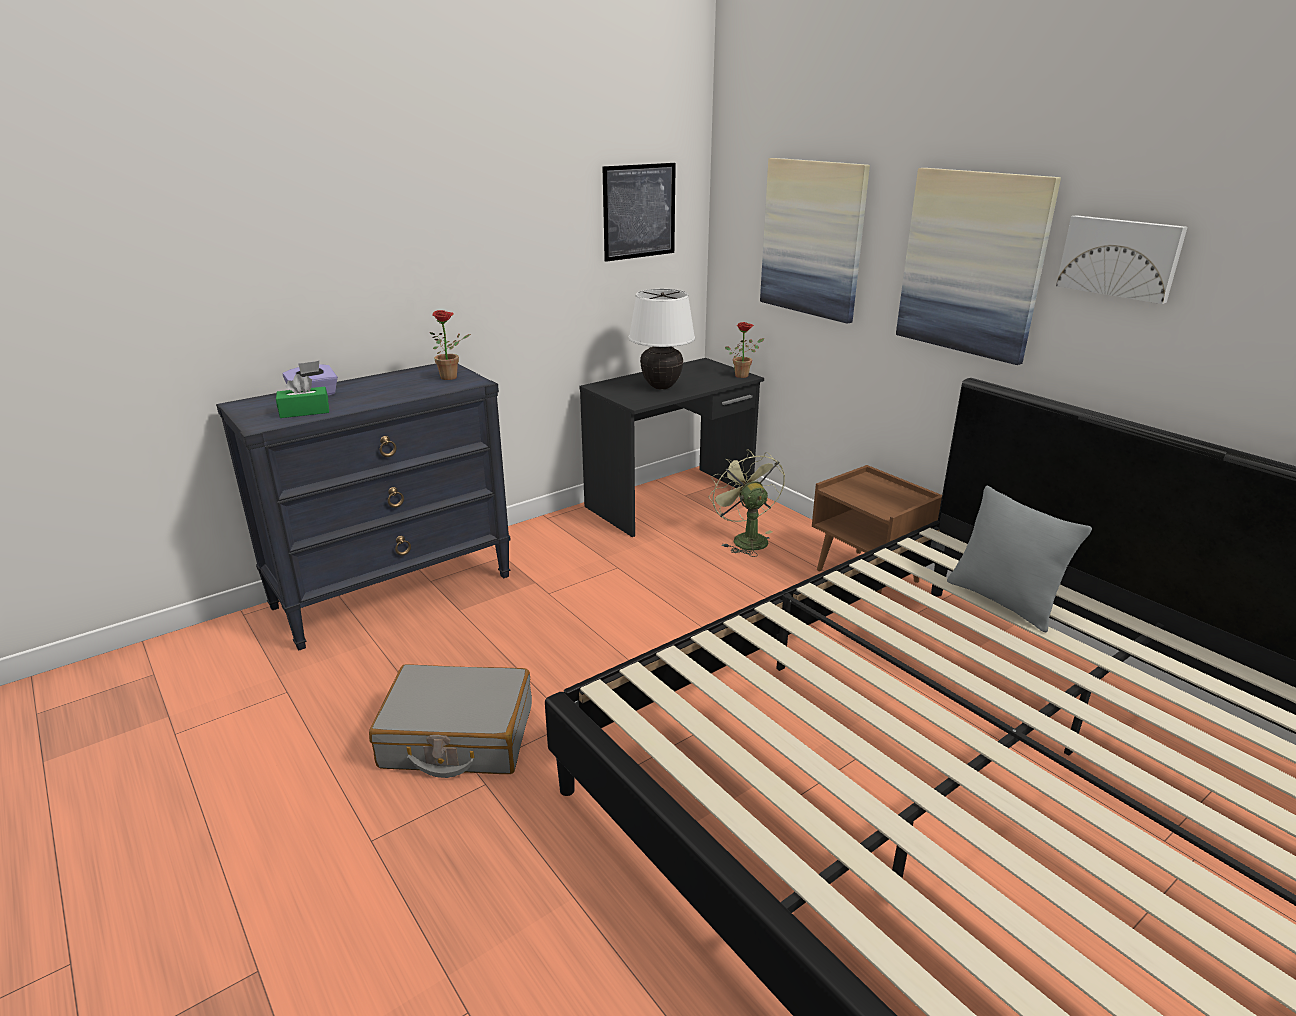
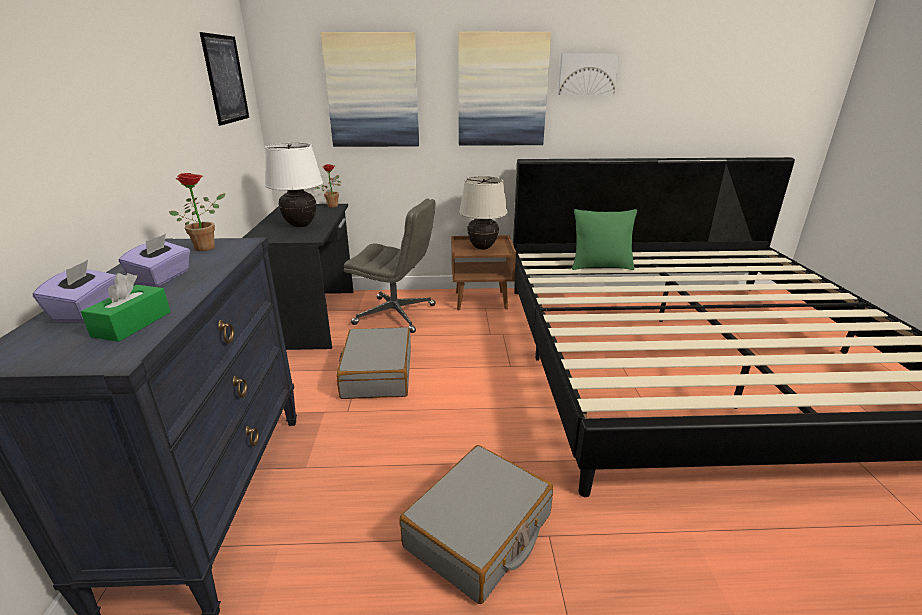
camera: 55 degrees left, 0 degrees up
(380, 390) = (163, 278): none -> purple tissue box
(622, 580) = (377, 373): none -> grey suitcase
(745, 539) = (396, 314): green fan -> grey office chair
(874, 496) = (482, 247): none -> beige table lamp
(1003, 601) = (601, 266): grey pillow -> green pillow

